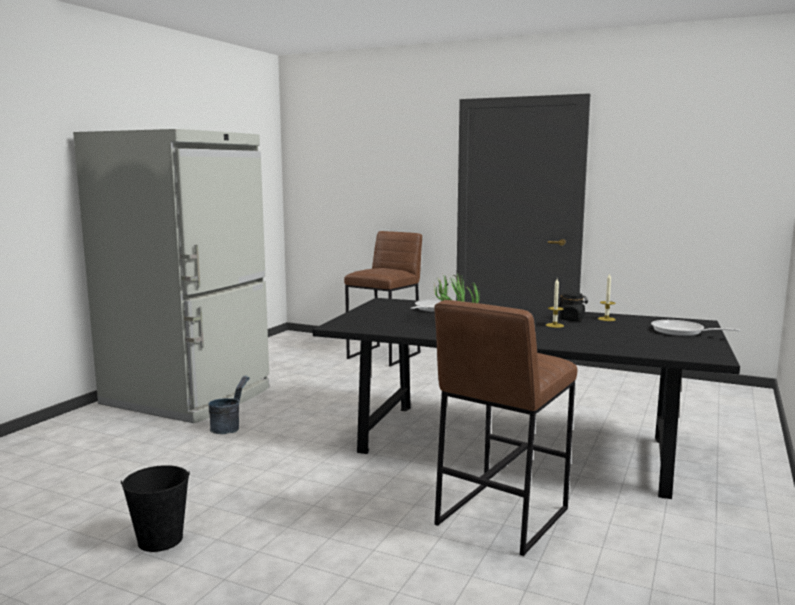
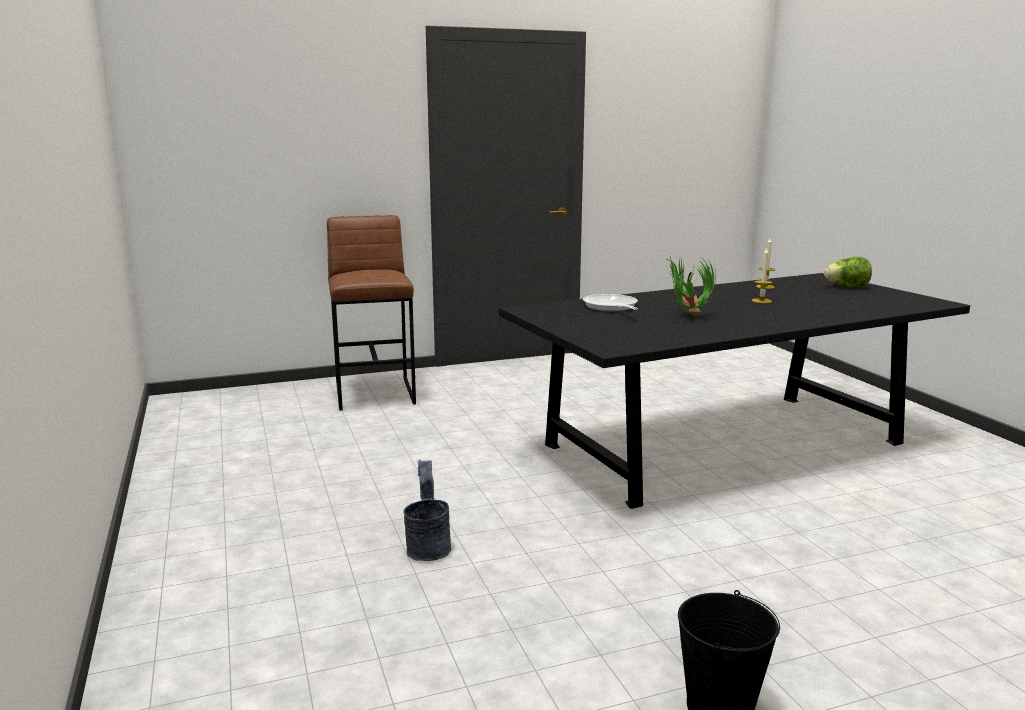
camera: 45 degrees left, 5 degrees up
(189, 395) = (248, 530): white fridge -> none
(501, 517) = (869, 510): brown stool -> none
(572, 319) = (747, 292): black jar -> none
(682, 332) = (847, 287): frying pan -> lettuce

